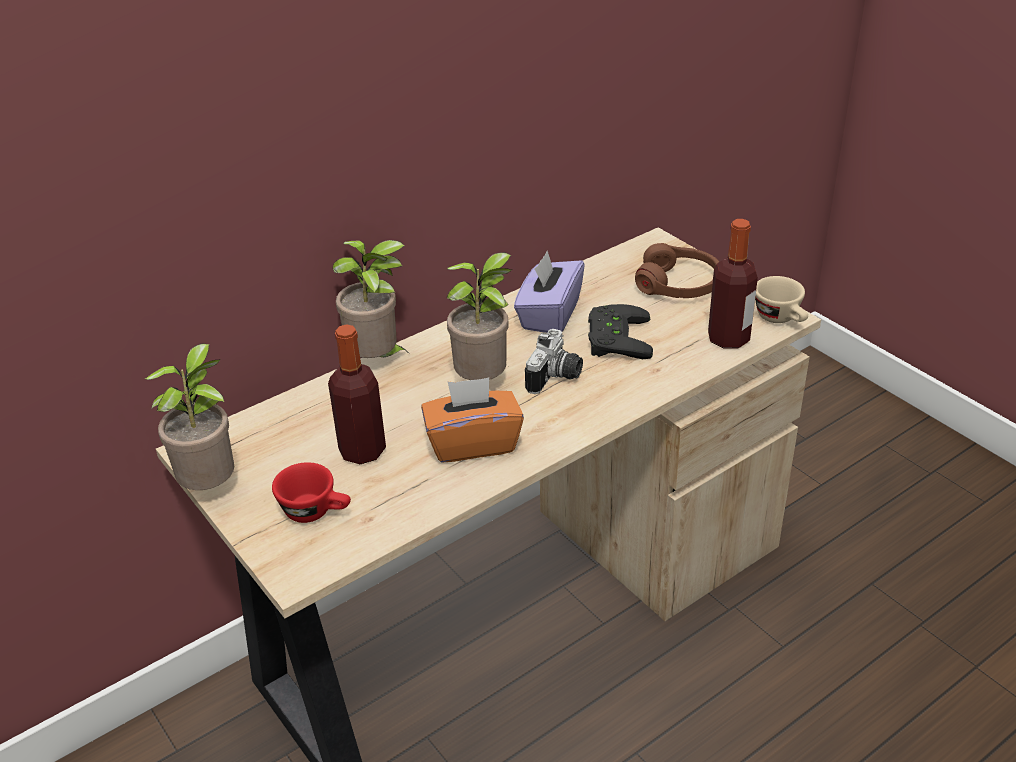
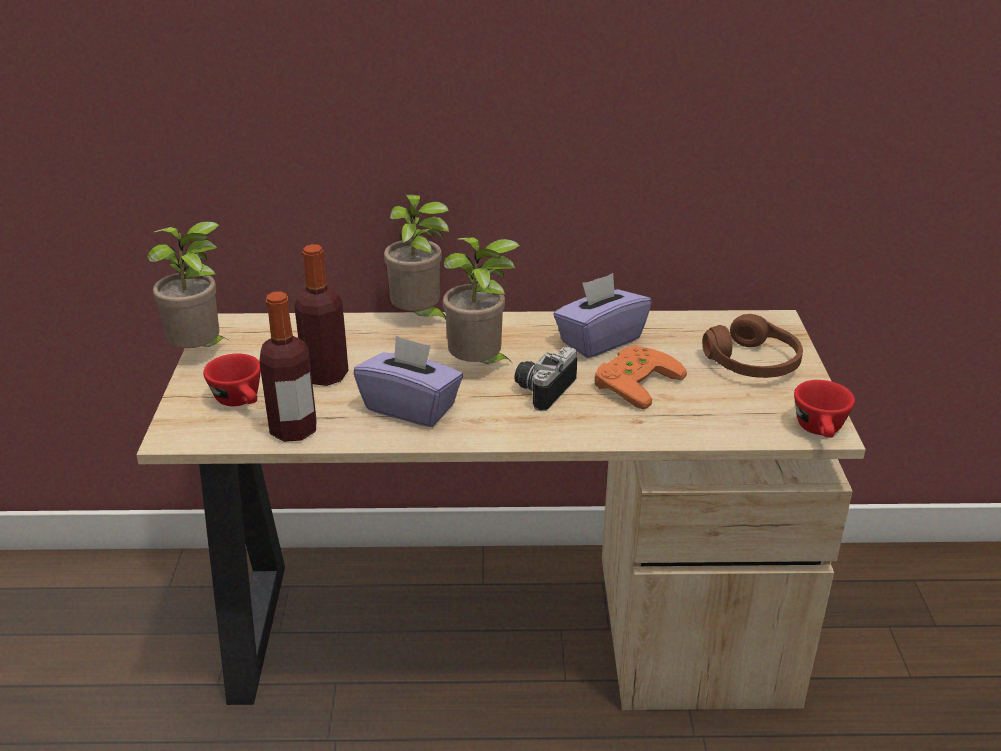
camera: 35 degrees right, 5 degrees down
(473, 443) = (411, 407): orange tissue box -> purple tissue box
(556, 377) = (542, 389): camera -> camera turned 150 degrees clockwise
(613, 338) = (633, 380): black game controller -> orange game controller
(728, 338) = (742, 425): bottle -> bottle (293, 430)
(781, 319) = (821, 431): beige cup -> red cup

